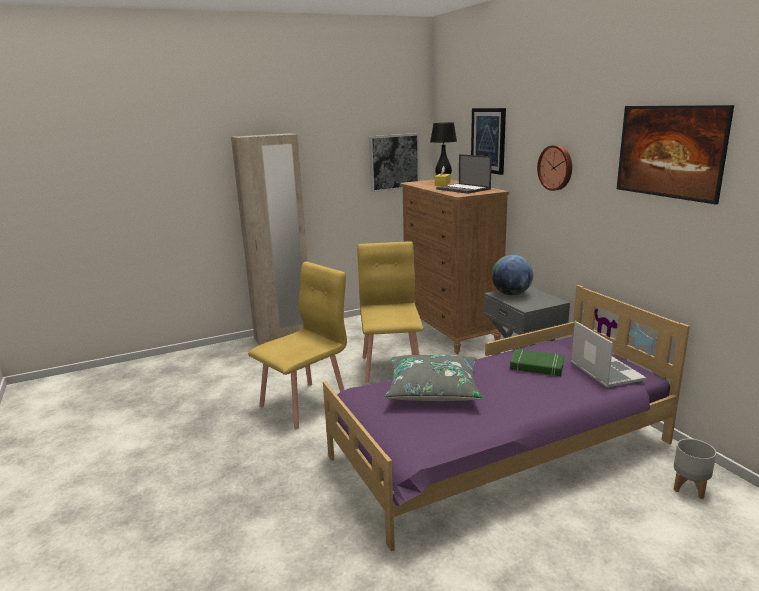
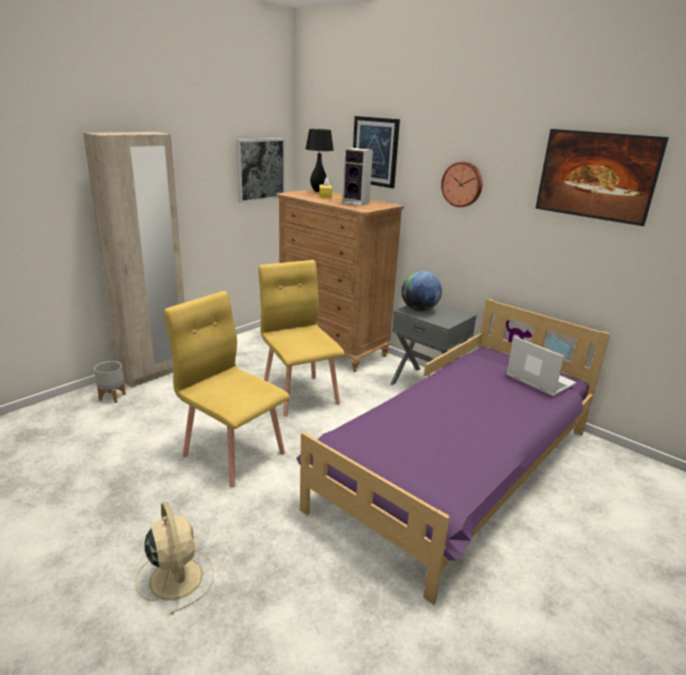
camera: 25 degrees left, 5 degrees up
(206, 481) = (175, 576): none -> beige fan
(305, 404) = (234, 453): yellow chair -> yellow chair turned 75 degrees counterclockwise
(433, 389) = (410, 422): grey pillow -> none
(464, 189) = (357, 203): laptop -> speaker
(536, 366) = (481, 383): green book -> none
(690, 488) = (621, 473): grey planter -> grey planter (113, 397)

